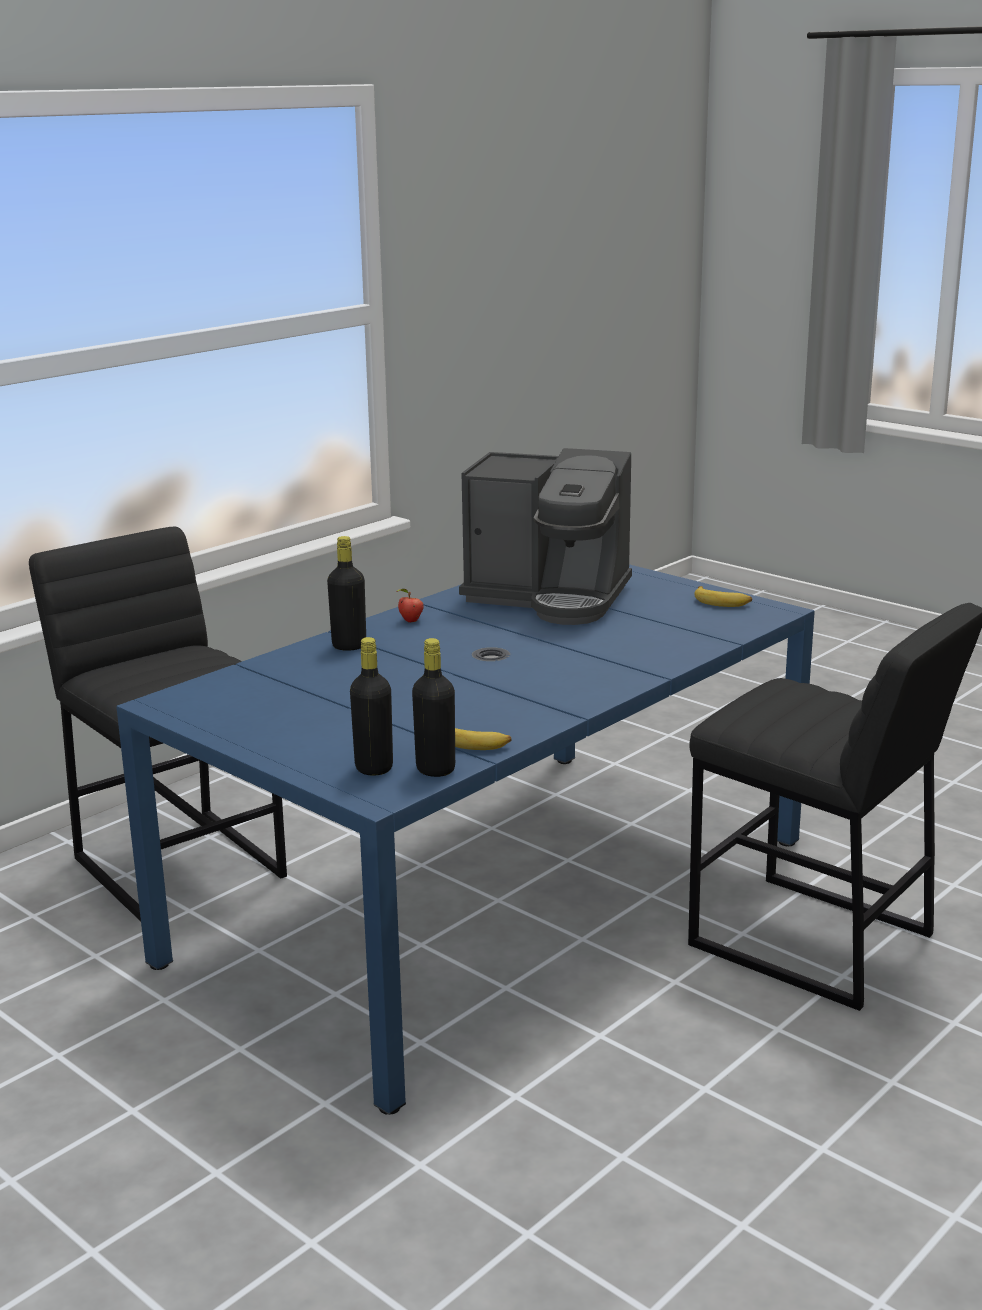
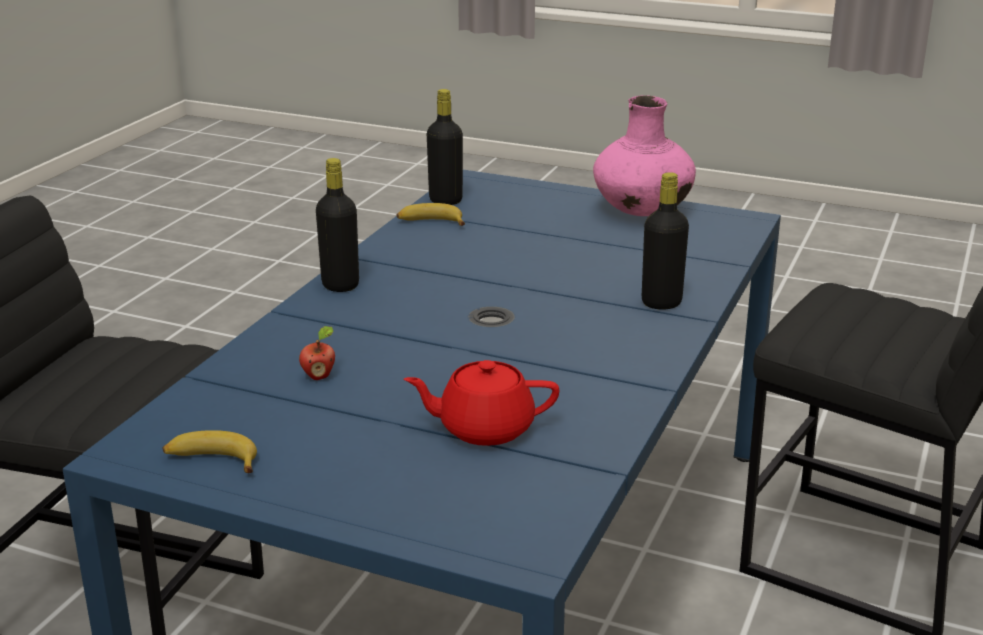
camera: 160 degrees right, 5 degrees up
(245, 725) = (641, 212): none -> pink vase
(374, 768) = (494, 195): black bottle -> black bottle (340, 285)
(410, 621) = (635, 351): apple -> apple (319, 376)
(550, 597) = (484, 428): coffee machine -> red teapot

